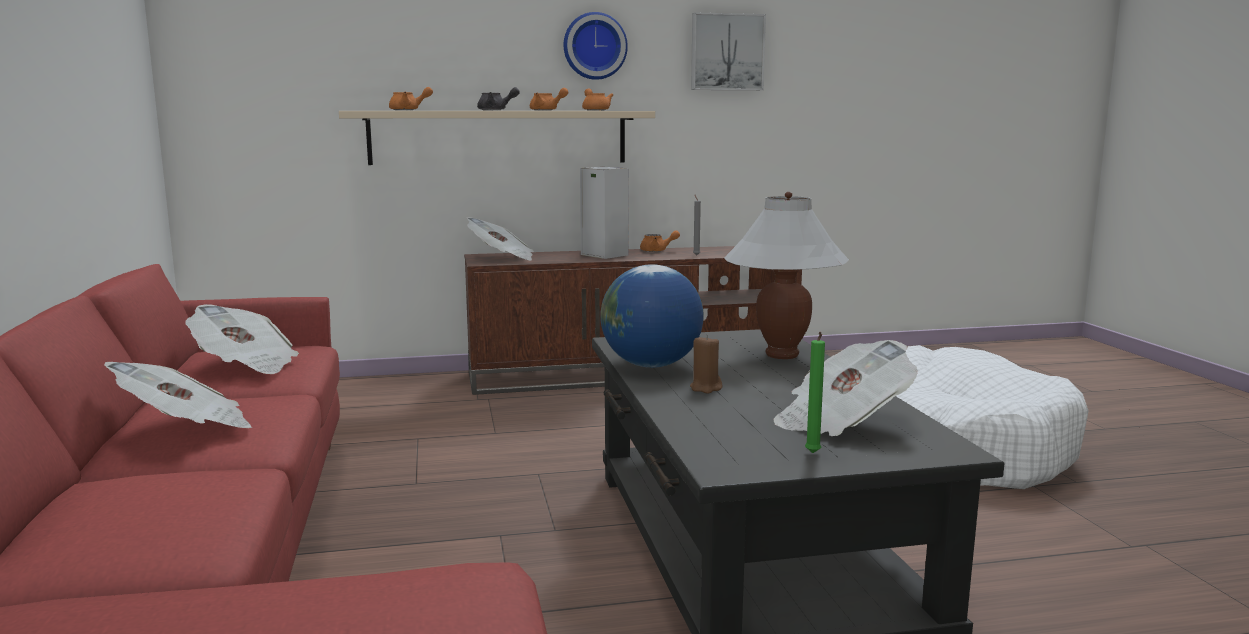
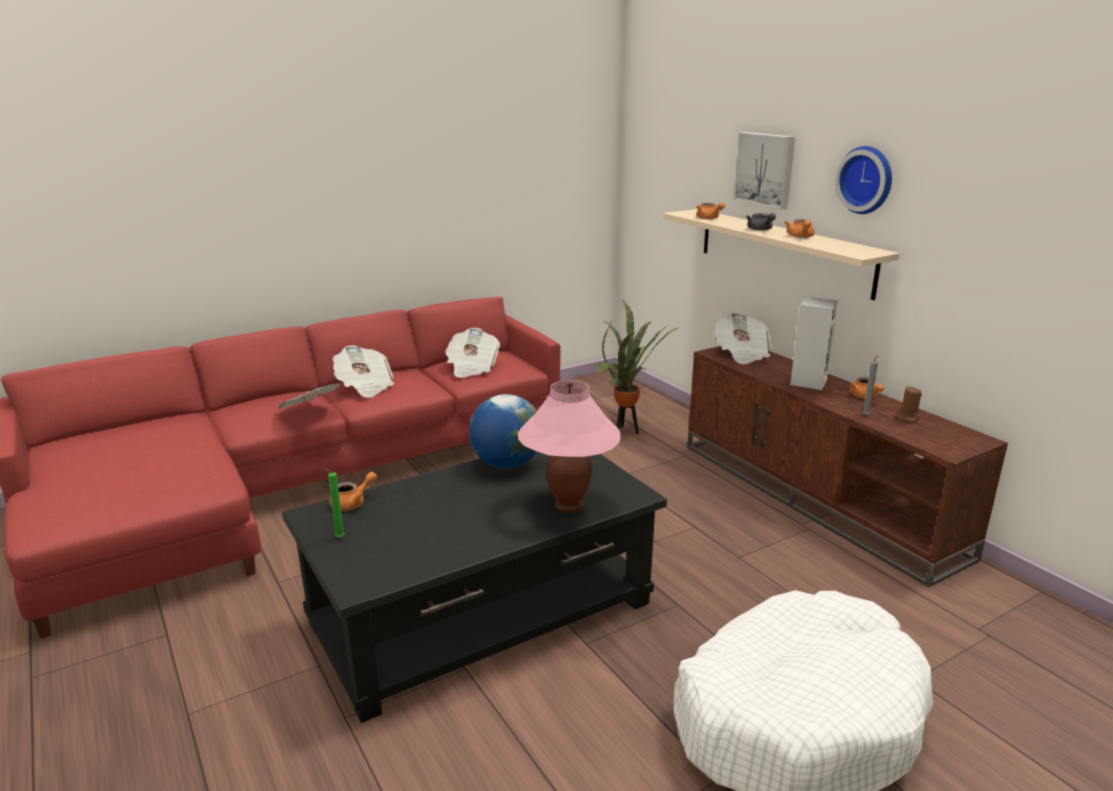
camera: 70 degrees right, 10 degrees up
(386, 411) = (625, 431): none -> potted plant
(595, 110) = (834, 245): orange teapot -> orange teapot (353, 503)
(706, 388) = (461, 489): brown candle -> brown candle (907, 418)
(726, 52) = (1001, 203): picture -> picture (765, 169)
(781, 355) = (568, 506): white table lamp -> pink table lamp
(840, 422) = (404, 543): newspaper -> newspaper (310, 412)

